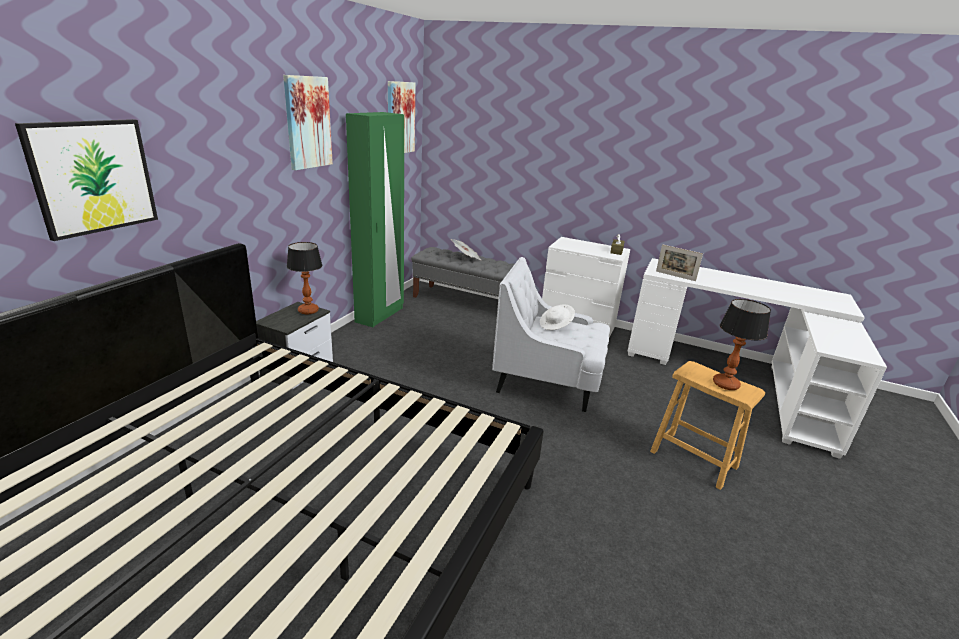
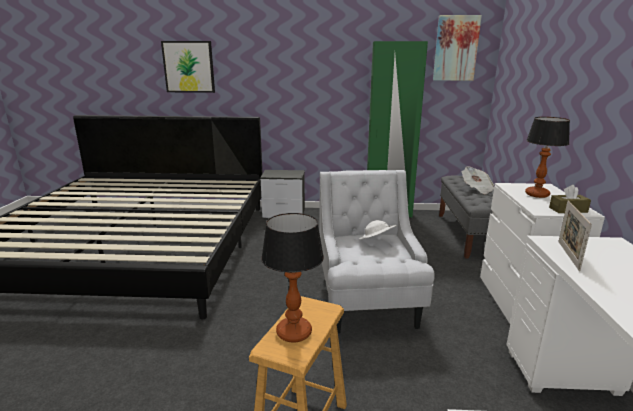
camera: 70 degrees right, 5 degrees down
(307, 122) = (334, 47): picture -> none
(308, 311) = (294, 174): table lamp -> table lamp (536, 194)

